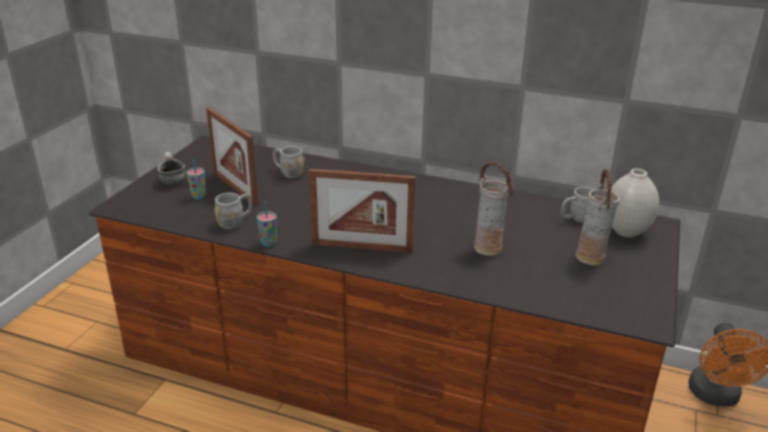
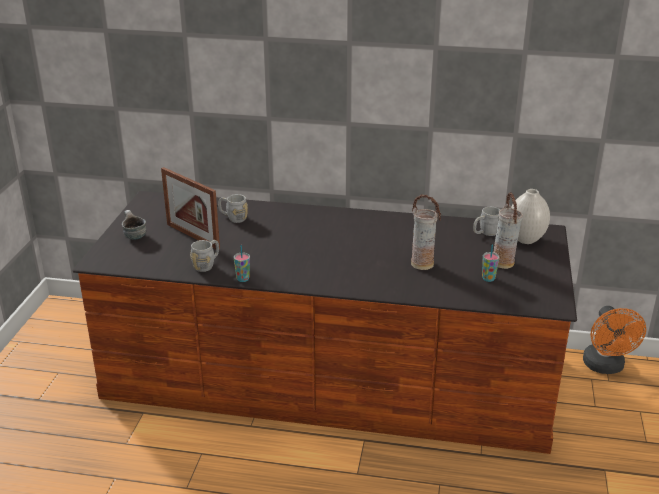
camera: 10 degrees left, 0 degrees up
(198, 196) = (164, 246): cup -> cup (488, 279)
(362, 247) = (321, 274): picture frame -> none

